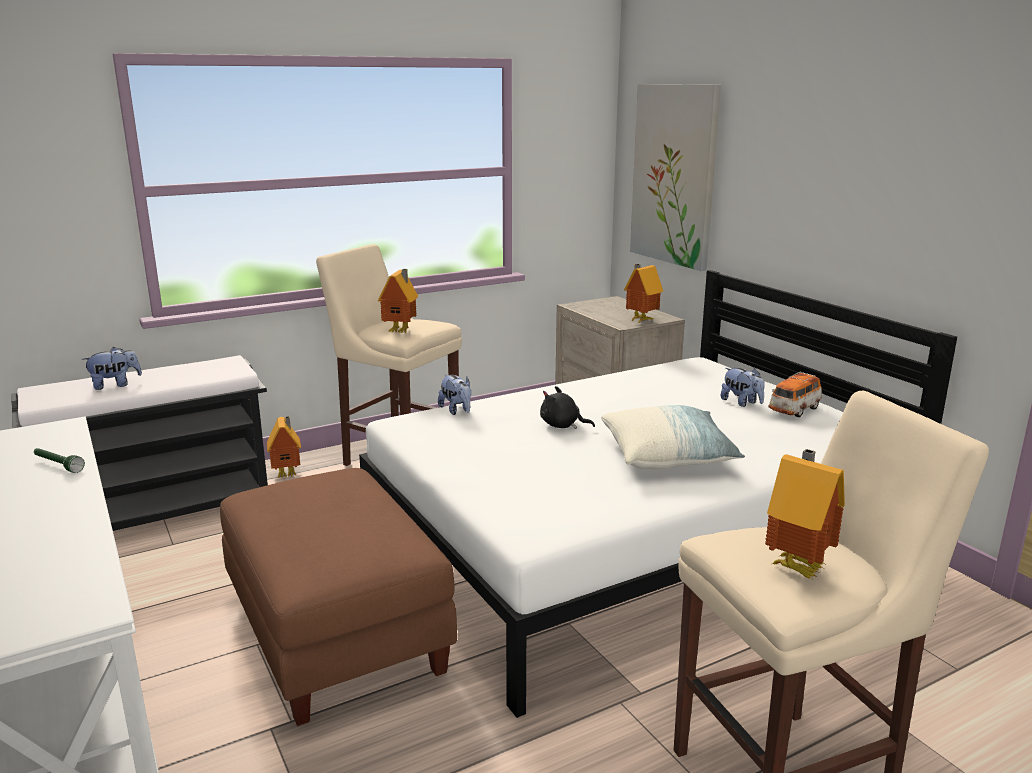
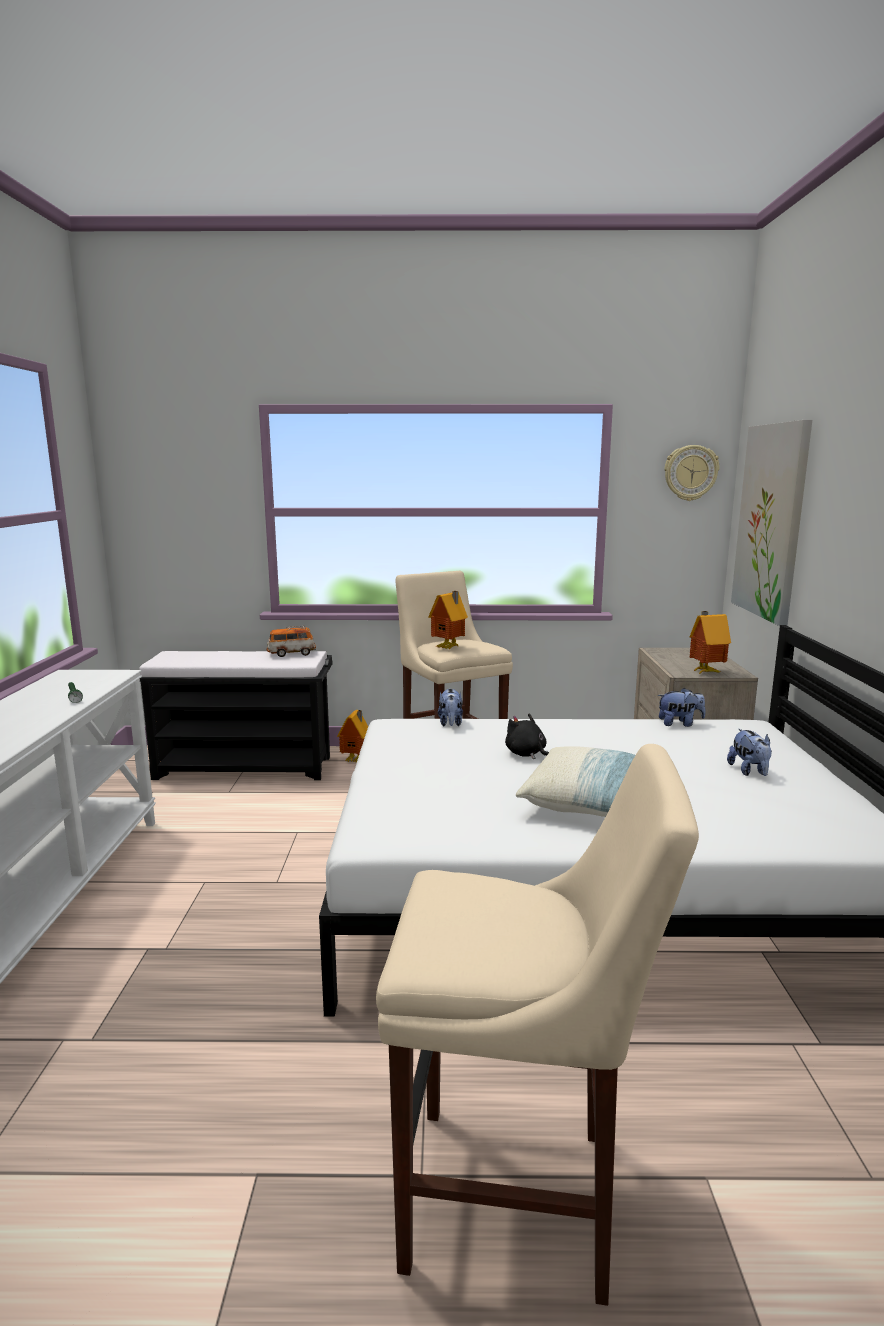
camera: 30 degrees right, 5 degrees down
(115, 385) = (217, 658): plush toy -> plush toy (679, 724)
(339, 634) = (264, 894): brown ottoman -> none
(581, 128) = (690, 473): none -> wall clock
(794, 410) = (803, 791): toy car -> toy car (291, 654)
(798, 567) = (480, 929): toy house -> none

